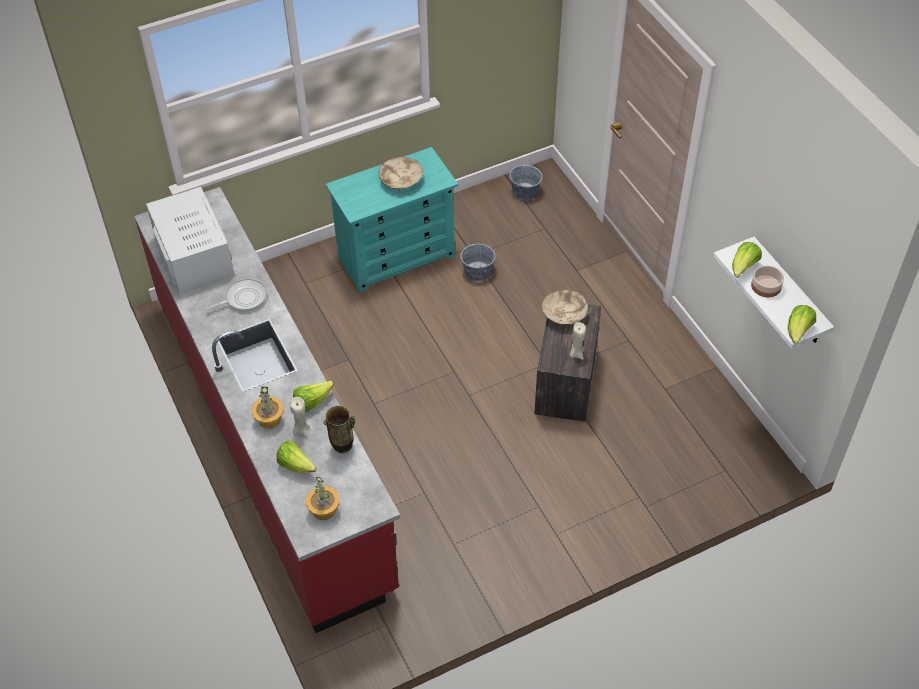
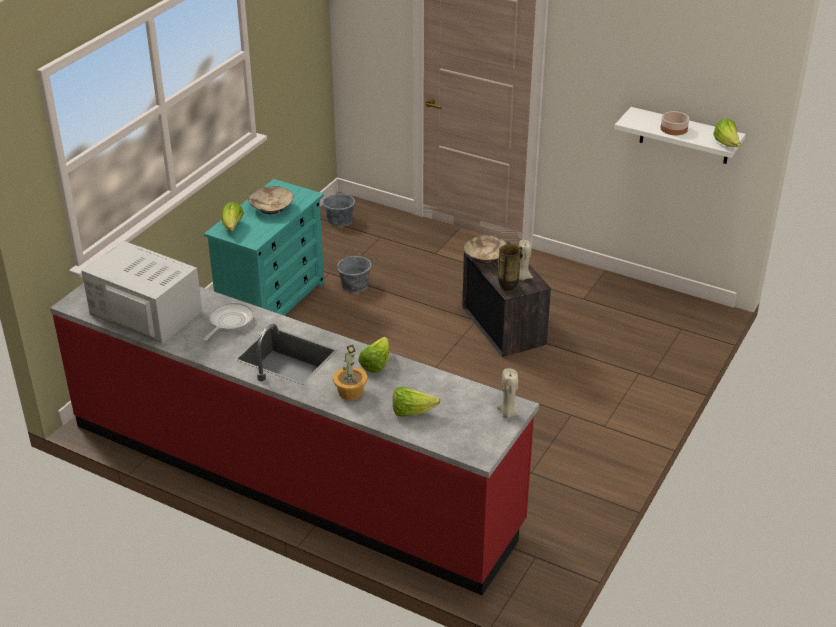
camera: 35 degrees left, 15 degrees down
(301, 430) = (388, 387): beige candle -> beige candle (507, 413)
(323, 510) = (472, 430): potted plant -> none
(342, 446) = (437, 381): vase -> vase (508, 288)
(743, 268) = (646, 125): lettuce -> lettuce (233, 227)

